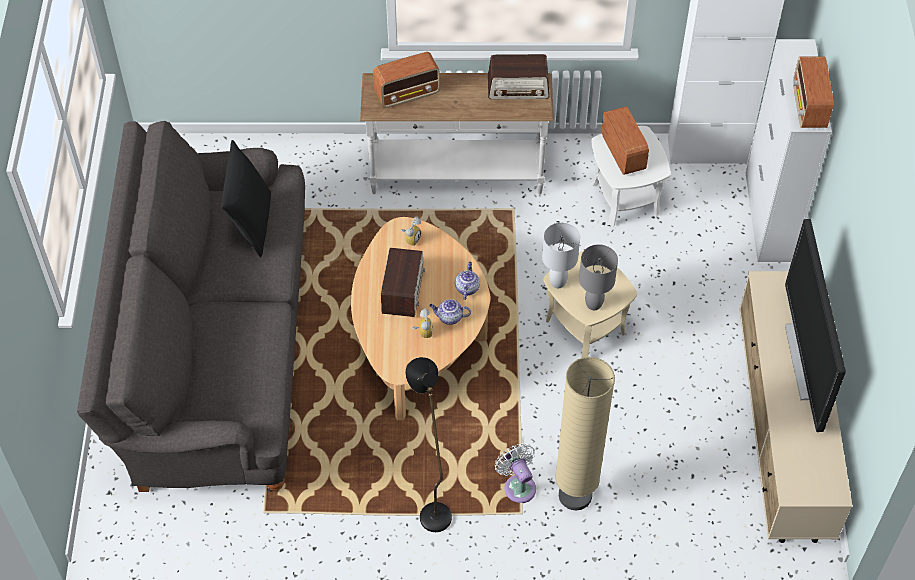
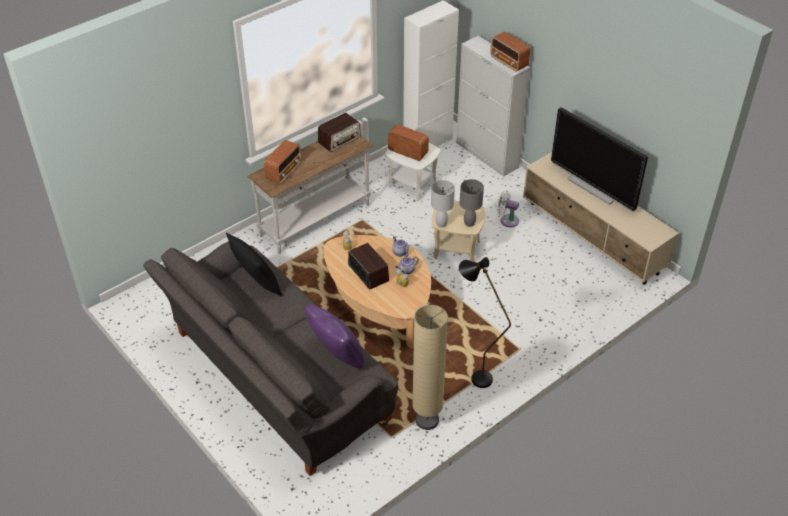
camera: 40 degrees left, 10 degrees down
(241, 374) = (336, 356): none -> purple pillow
(518, 485) = (504, 338): white fan -> white fan (507, 220)
(575, 495) = (535, 325): beige floor lamp -> beige floor lamp (427, 420)

